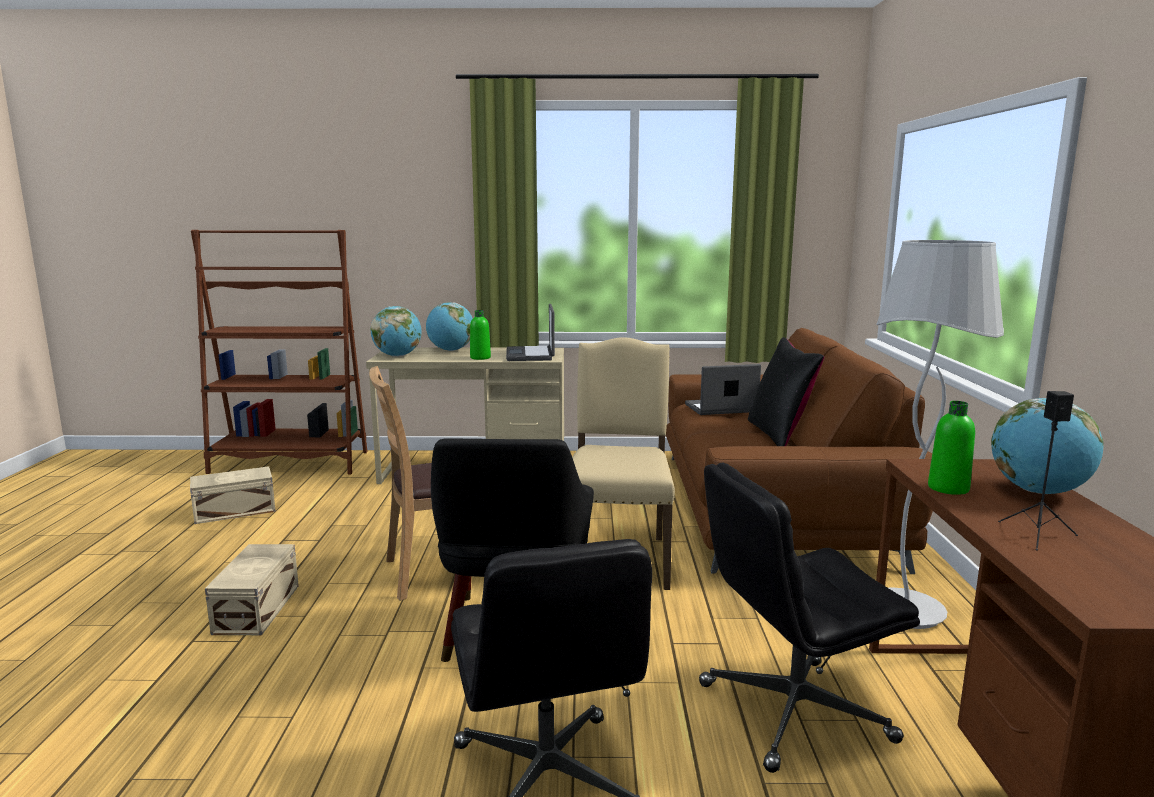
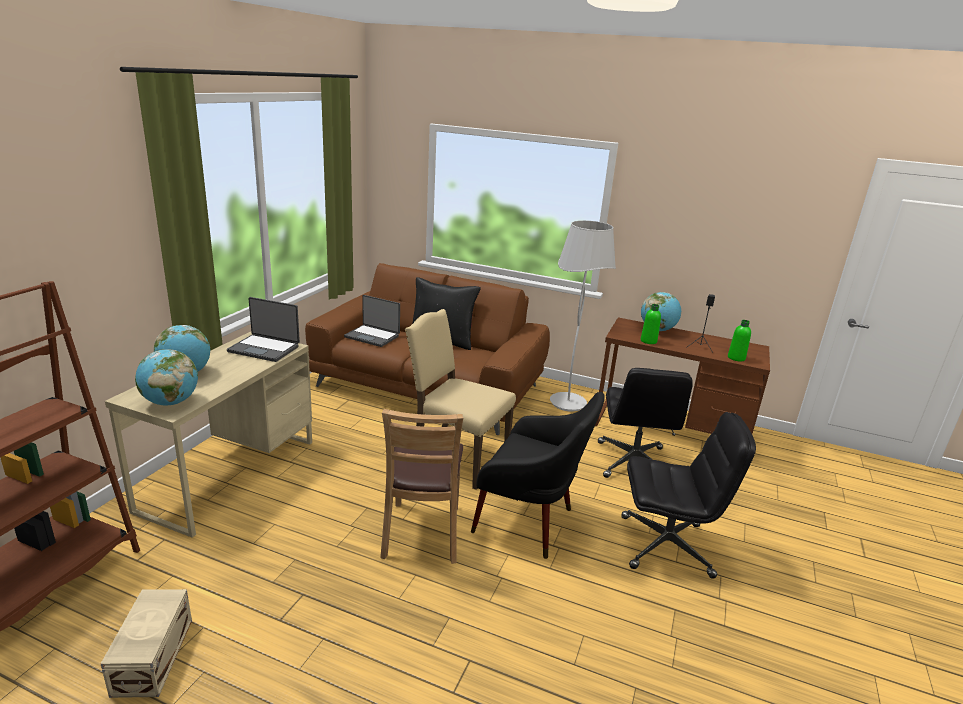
camera: 70 degrees left, 10 degrees up
(259, 608) = (419, 645): beige storage box -> none
(480, 358) = (244, 369): green bottle -> green bottle (736, 358)
(721, 408) = (372, 336): laptop -> laptop turned 75 degrees counterclockwise

